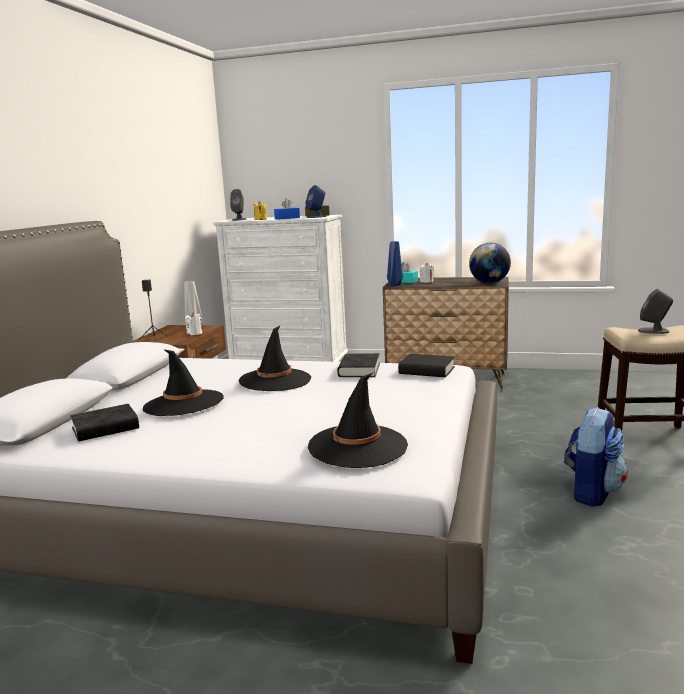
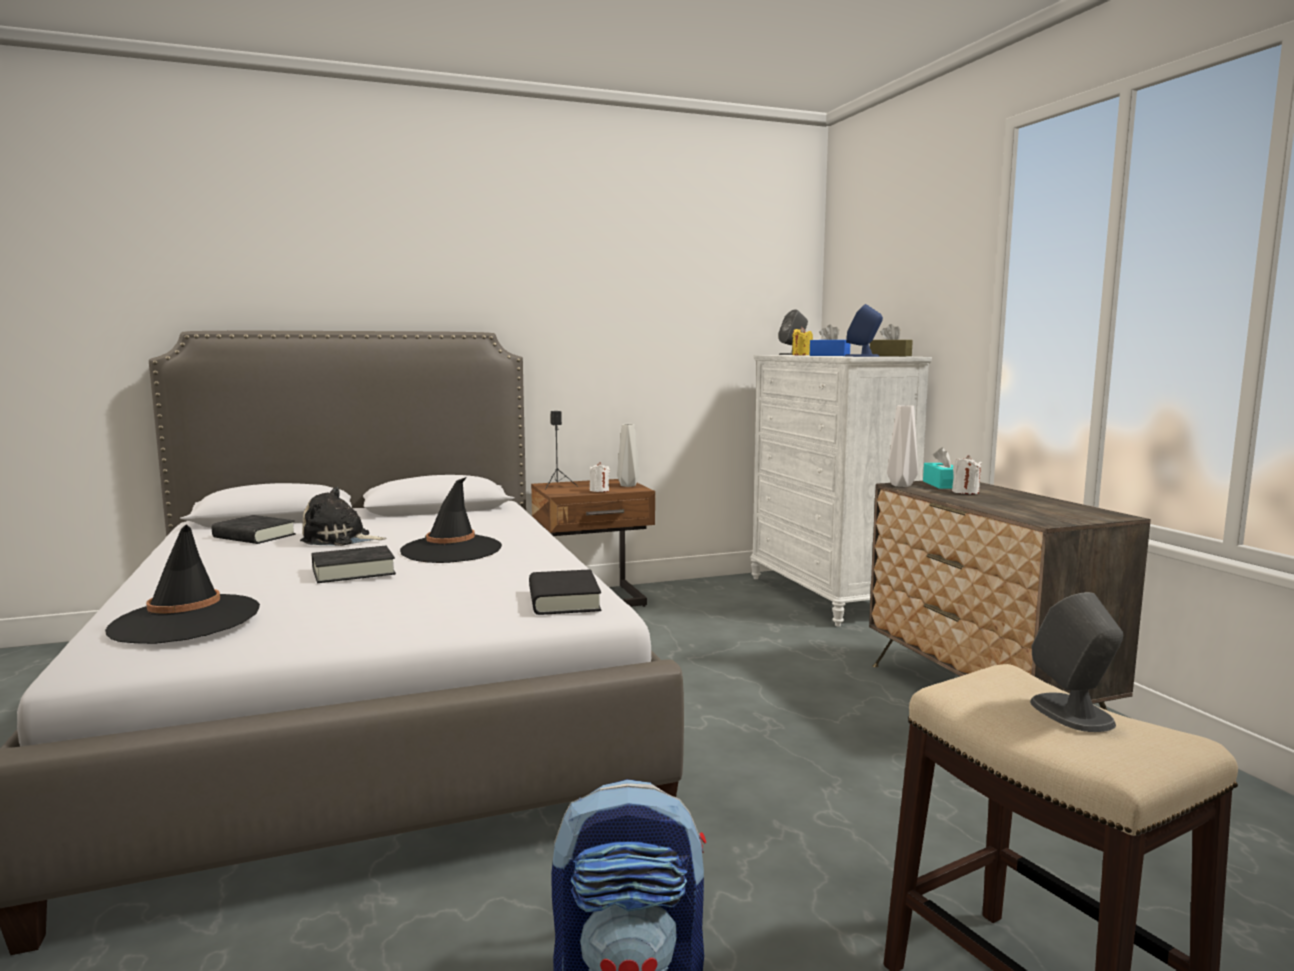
camera: 55 degrees right, 5 degrees down
(183, 403) = (340, 539): black hat -> plush toy
(359, 370) = (532, 571): black book -> black book (353, 571)
(395, 285) = (901, 485): blue vase -> white vase
(489, 283) = (1045, 517): globe -> none

